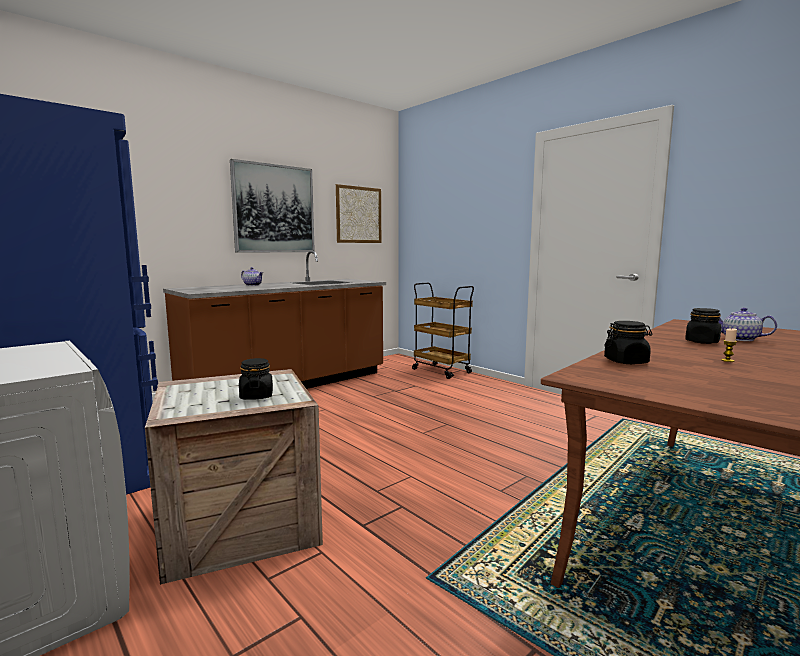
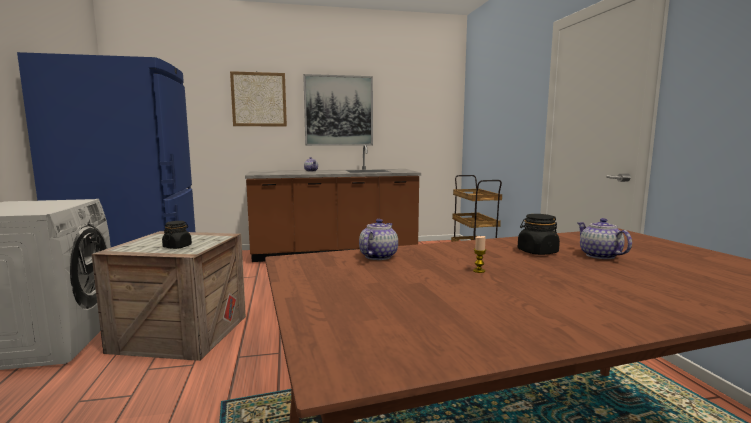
camera: 30 degrees right, 0 degrees up
(358, 214) = (419, 112): picture -> picture (259, 99)
(626, 361) = (378, 256): black jar -> teapot

